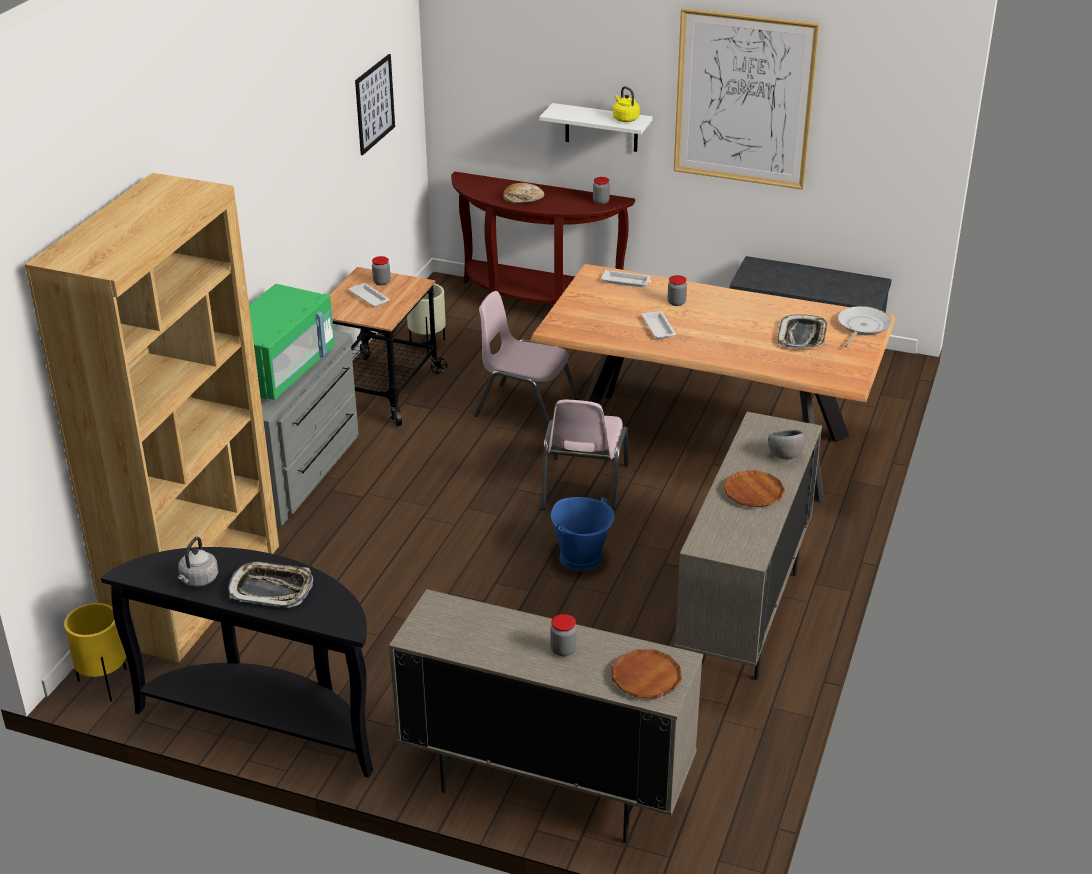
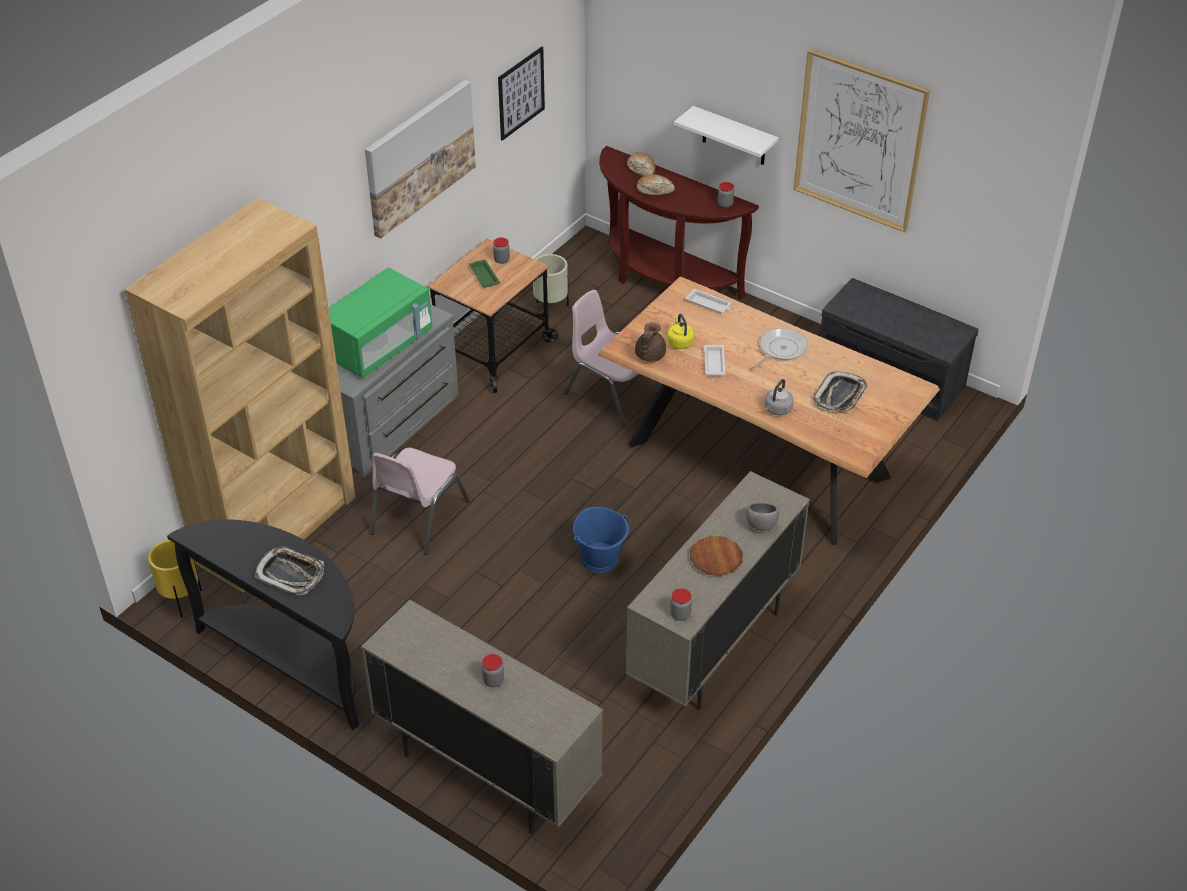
camera: 15 degrees right, 10 degrees up
(198, 580) = (238, 553): grey kettle -> grey kettle (777, 410)
(293, 159) = (419, 157): none -> picture
(368, 297) = (484, 276): white tray -> green tray
(501, 185) = (642, 169): none -> bread
(583, 487) = (629, 487): pink chair -> pink chair (418, 517)
(586, 332) = (649, 356): none -> brown teapot
(625, 119) = (751, 137): yellow kettle -> yellow kettle (679, 342)
(646, 678) = (547, 721): brown plate -> none
(676, 302) = (743, 336): jar -> jar (680, 614)
(862, 327) = (900, 394): frying pan -> frying pan (780, 349)

